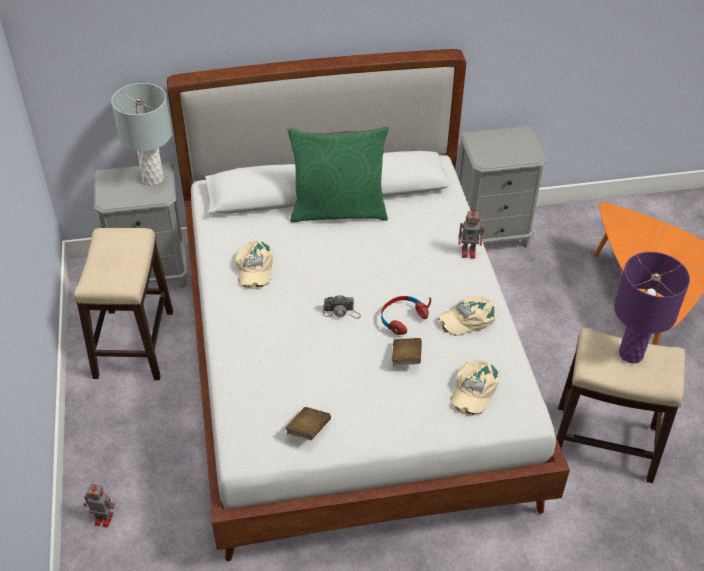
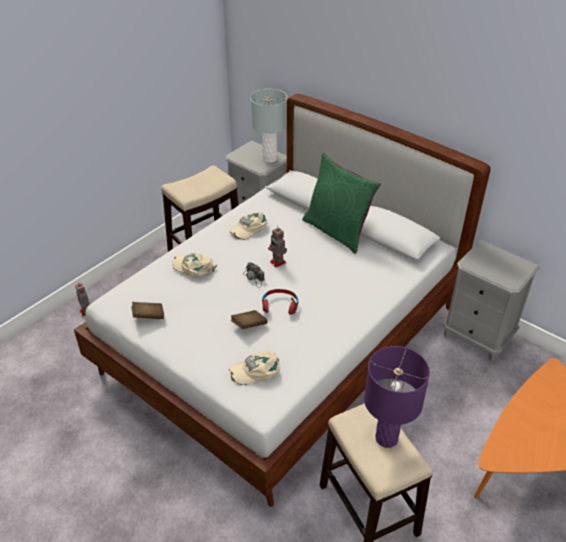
camera: 50 degrees right, 5 degrees down
(468, 318) = (315, 334): beige cap -> beige cap (193, 267)
(469, 252) = (376, 303): toy robot -> toy robot (278, 262)

